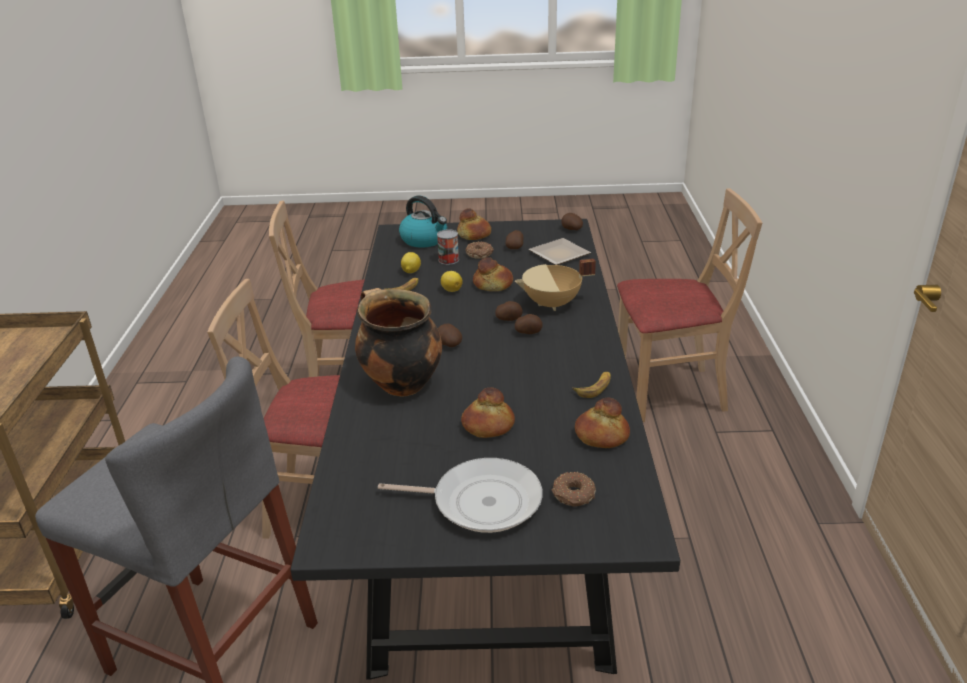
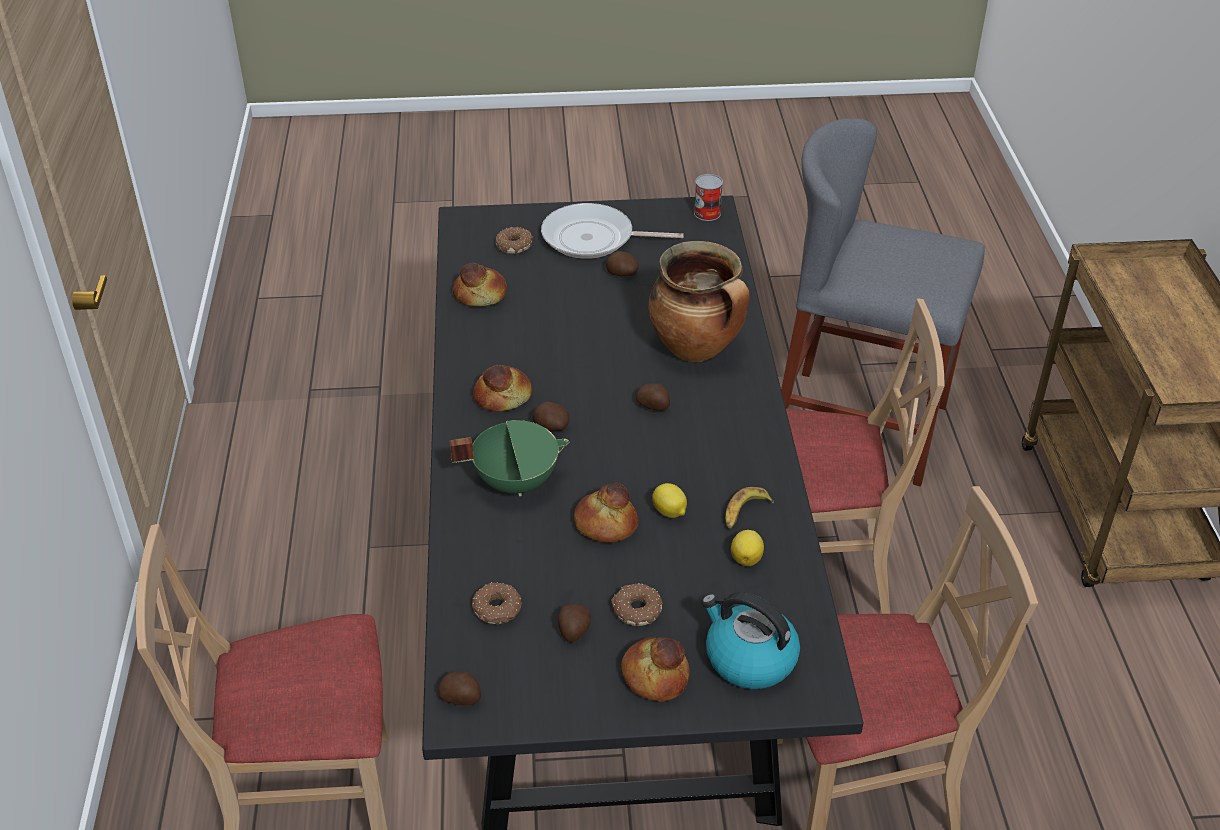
camera: 175 degrees right, 10 degrees up
(448, 260) = (689, 592): can -> can (707, 213)
(488, 426) = (593, 303): bread -> bread (503, 397)
(509, 319) = (577, 450): potato -> potato (622, 274)
(552, 304) = (515, 481): beige cooking pot -> green cooking pot
(557, 254) = (497, 610): plate -> donut
(594, 387) = (477, 348): banana -> none

